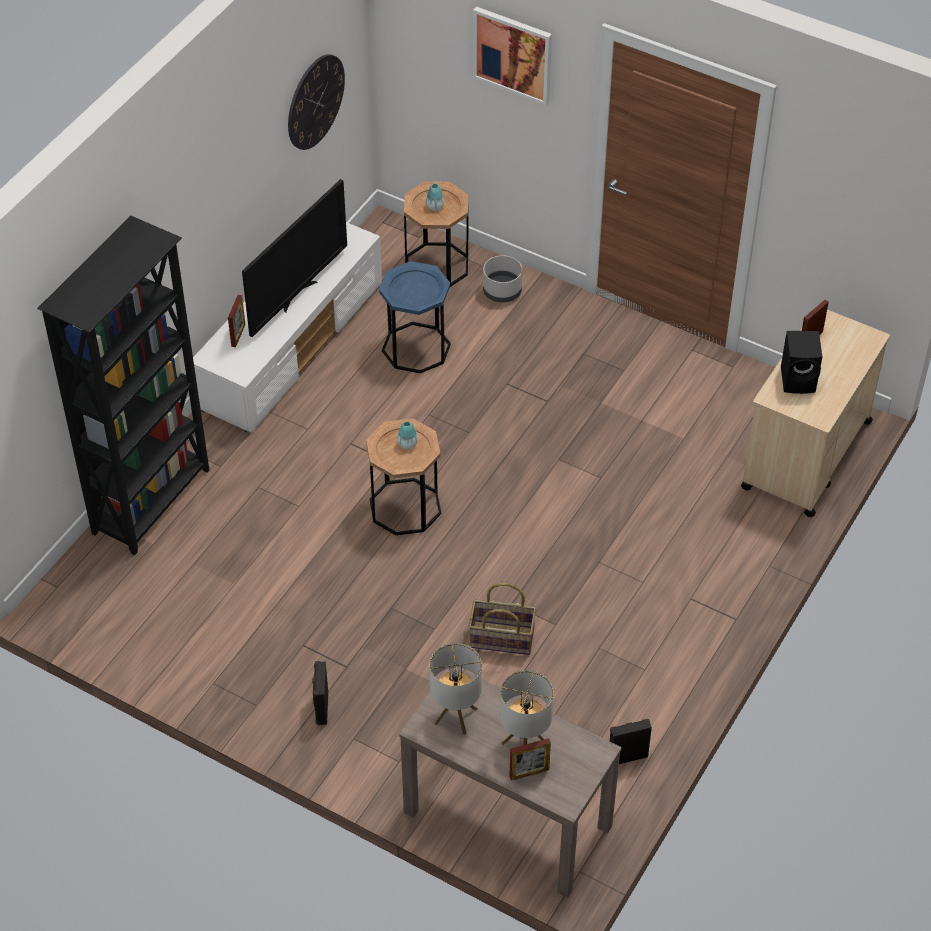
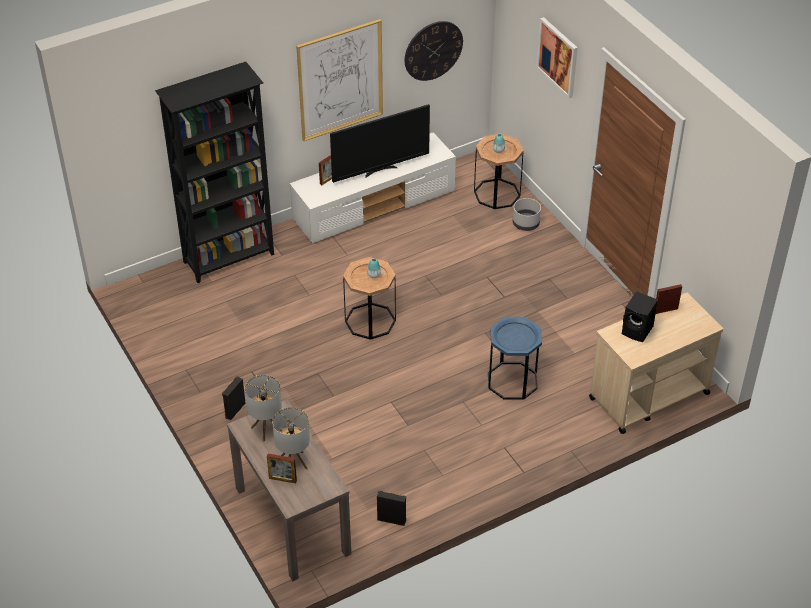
camera: 30 degrees right, 5 degrees down
(226, 190) = (340, 80): none -> picture
(416, 348) = (447, 235): blue side table -> blue side table (512, 381)
(501, 639) = (368, 419): basket -> none

